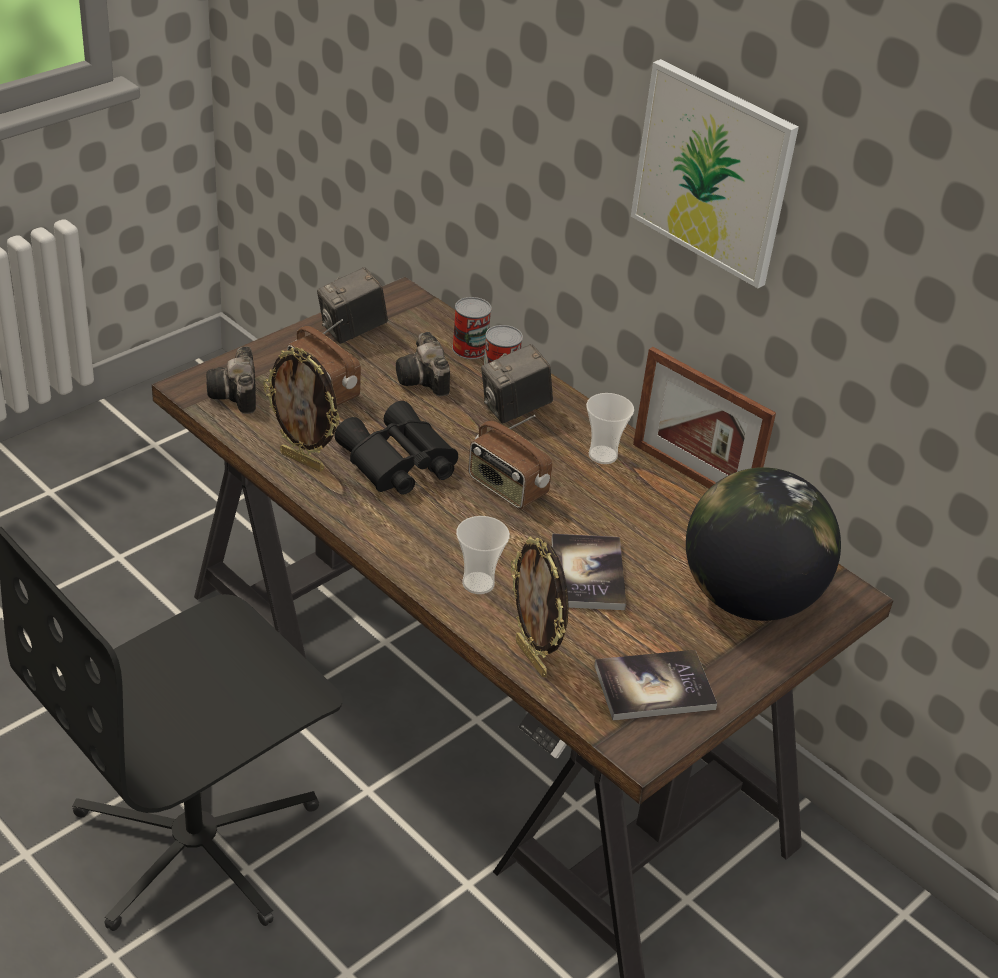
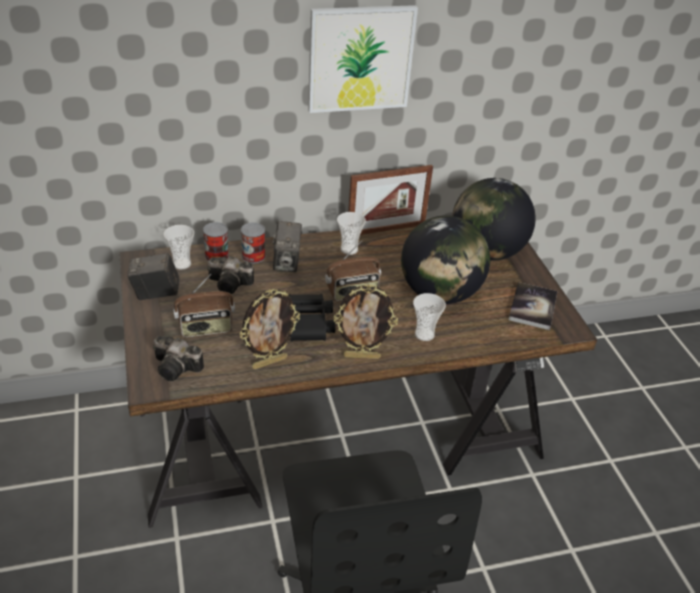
camera: 60 degrees left, 0 degrees up
(352, 331) = (156, 293): camera -> camera turned 90 degrees clockwise
(426, 328) = (181, 264): none -> cup
(532, 658) = (493, 338): picture frame -> picture frame (362, 356)
(587, 574) = (439, 294): book -> globe

